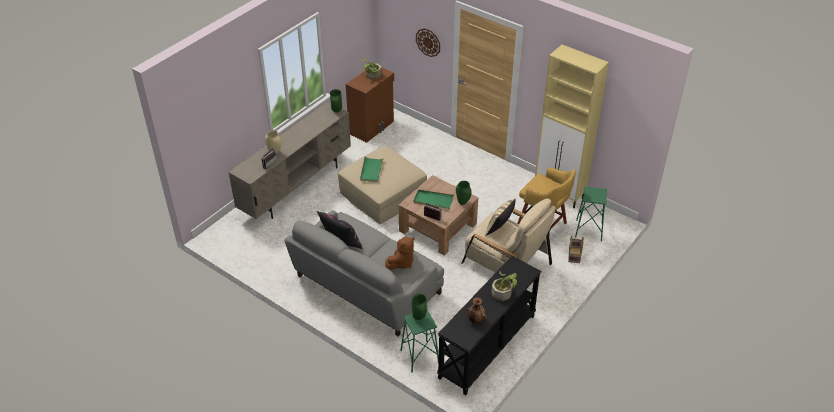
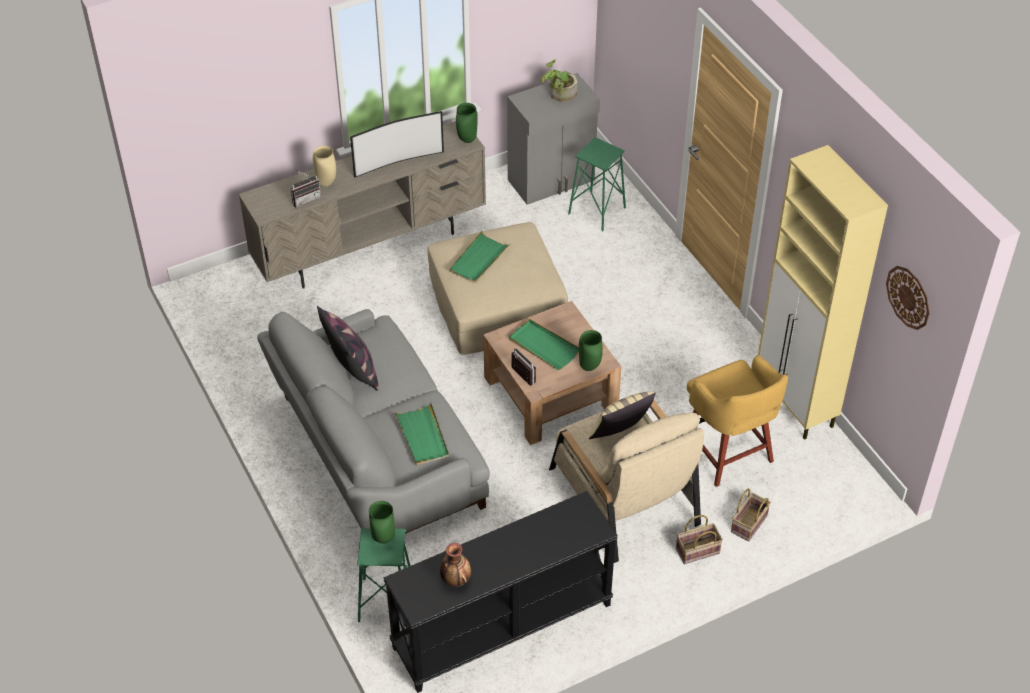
camera: 25 degrees right, 5 degrees up
(307, 131) = (397, 162): none -> television
(372, 127) = (552, 180): brown cabinet -> grey cabinet
(401, 262) = (422, 436): brown plush toy -> green tray
(428, 42) = (659, 64): wall clock -> wall clock (908, 297)
(504, 292) = (530, 550): potted plant -> none
(558, 276) = (697, 552): none -> basket
(588, 230) = (804, 489): green stool -> green stool (596, 211)

